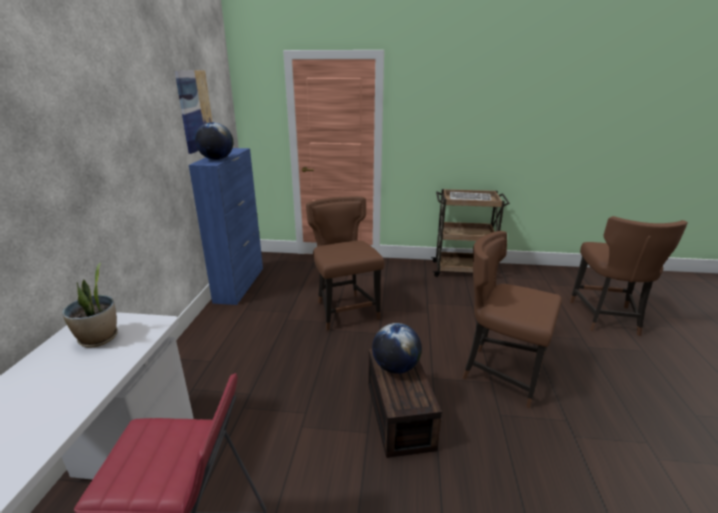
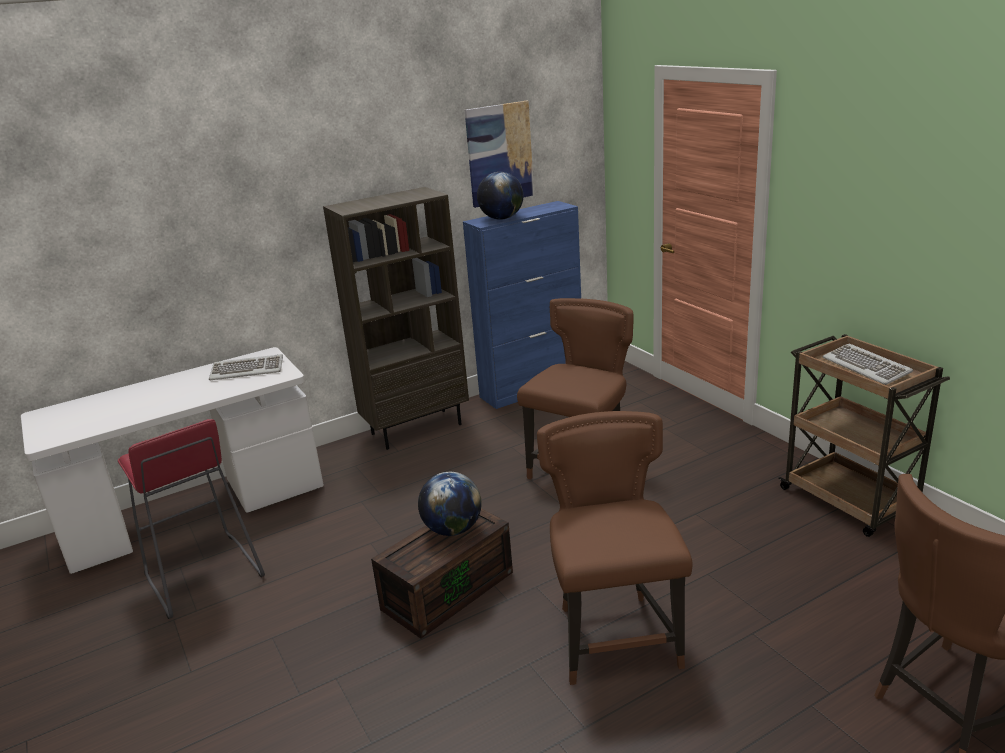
camera: 55 degrees right, 0 degrees up
(99, 338) = (247, 370): potted plant -> keyboard
(199, 341) = (416, 428): none -> brown bookcase

